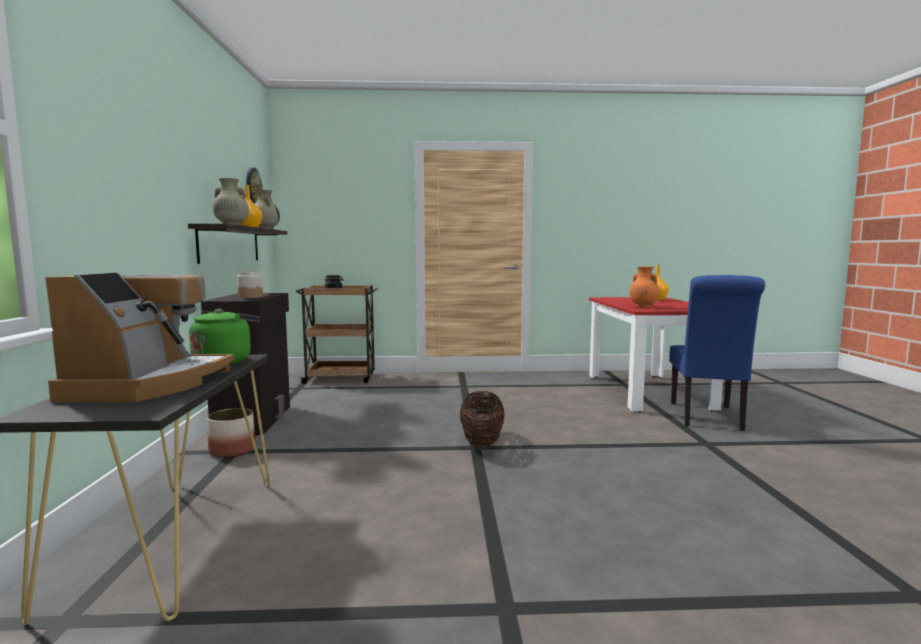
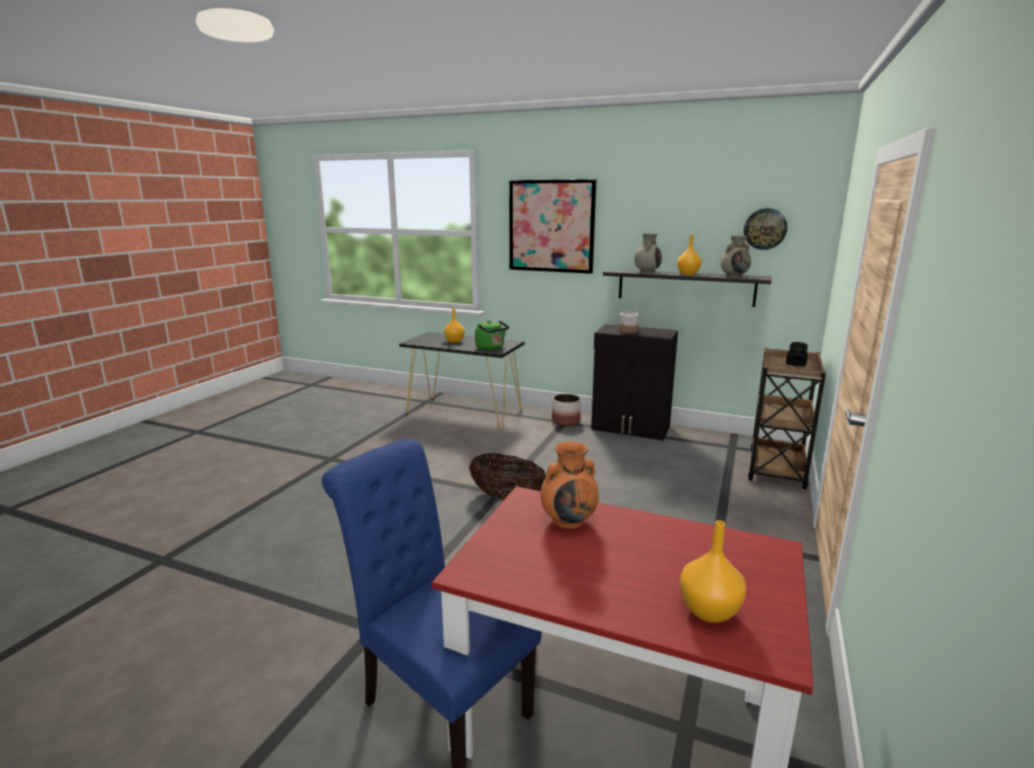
camera: 115 degrees right, 10 degrees up
(131, 148) = (551, 226): none -> picture
(150, 384) = (455, 341): coffee machine -> orange vase

